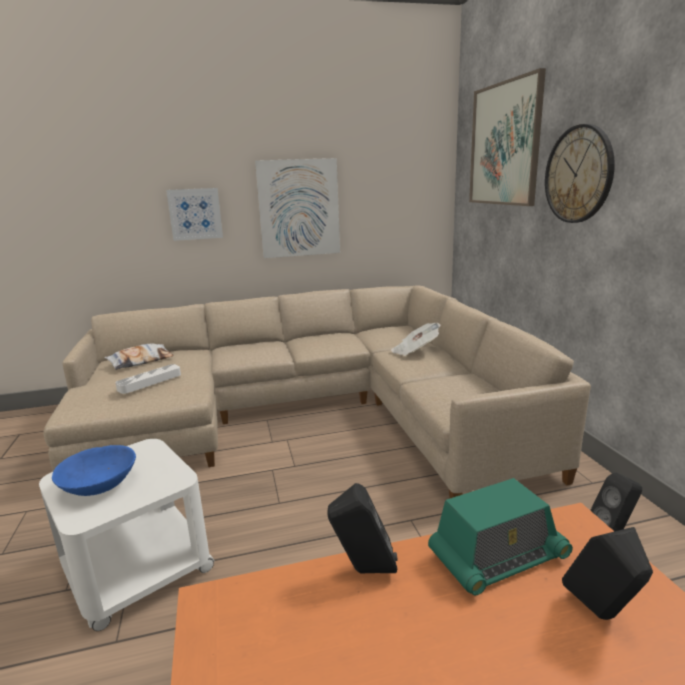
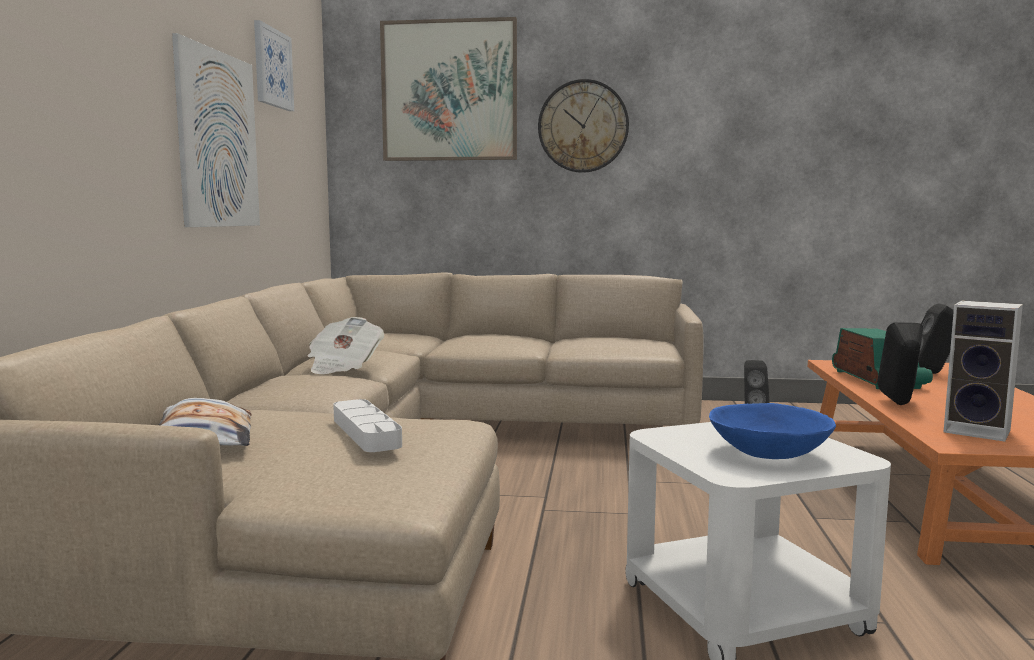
camera: 70 degrees left, 10 degrees down
(195, 214) = (97, 116): picture -> picture (272, 68)
(262, 627) = (980, 431): none -> speaker
(415, 351) = (472, 339): newspaper -> newspaper (343, 367)

